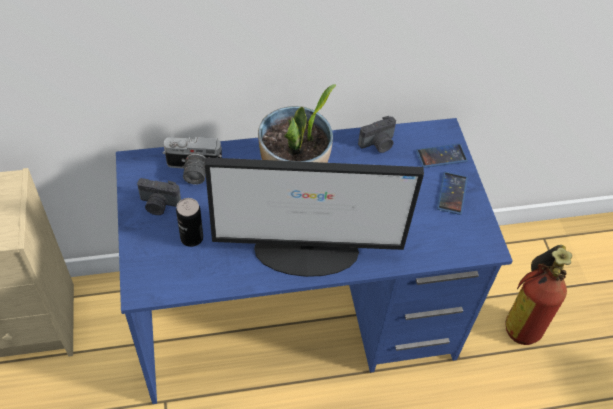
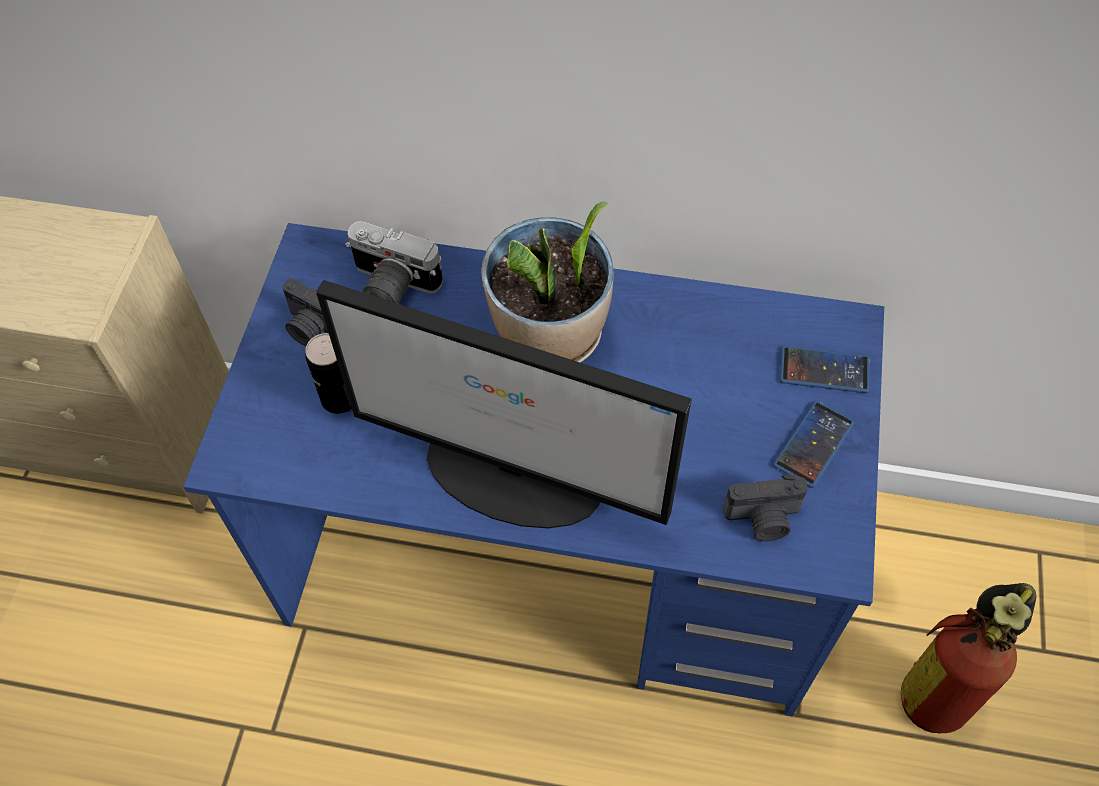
camera: 25 degrees right, 5 degrees up
(378, 144) = (719, 319): camera -> camera (763, 519)

